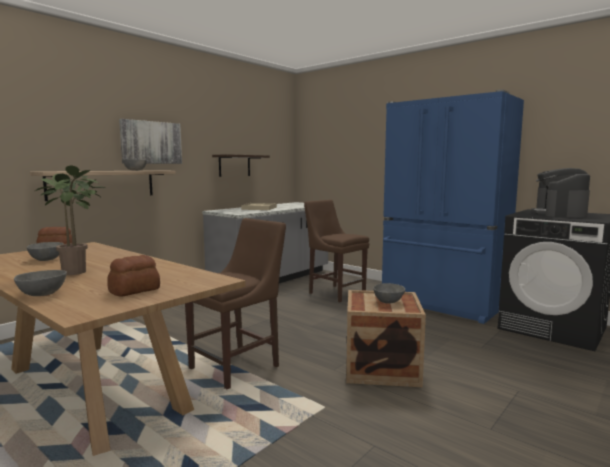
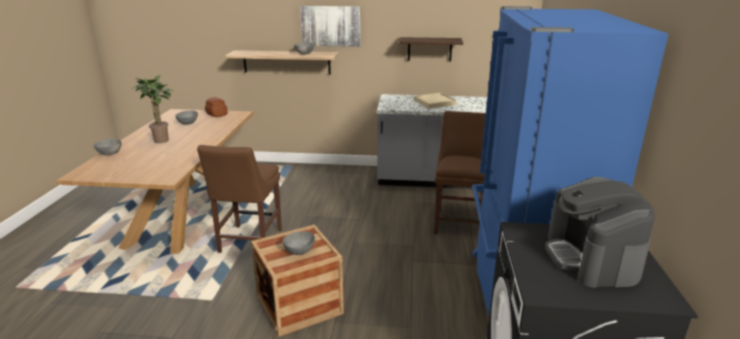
camera: 55 degrees right, 15 degrees up
(135, 290) = (128, 168): bread -> none
(238, 366) = (249, 243): brown chair -> brown chair turned 90 degrees clockwise
(559, 214) = (591, 258): coffee machine -> coffee machine turned 75 degrees counterclockwise

